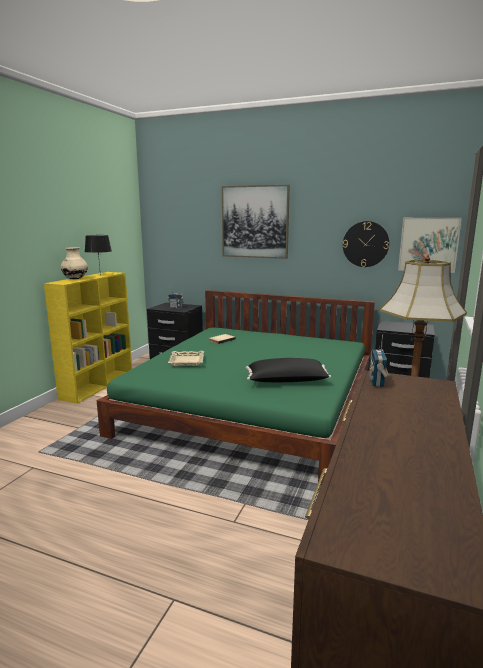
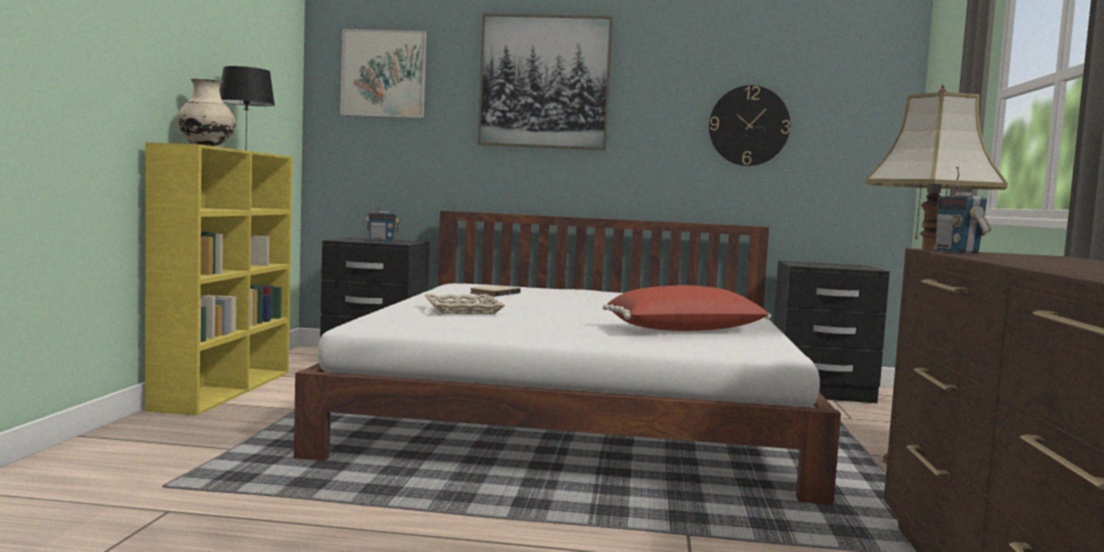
camera: 15 degrees left, 10 degrees down
(252, 406) = (578, 410): green bed -> white bed
(287, 382) = (686, 331): black pillow -> red pillow
(428, 244) = (855, 128): picture -> picture (383, 74)

